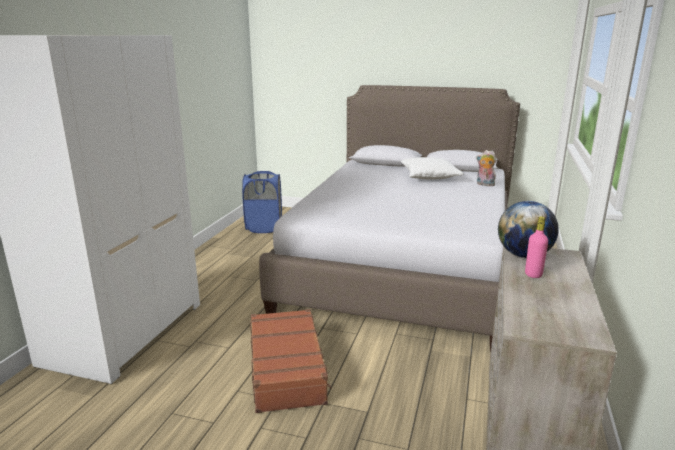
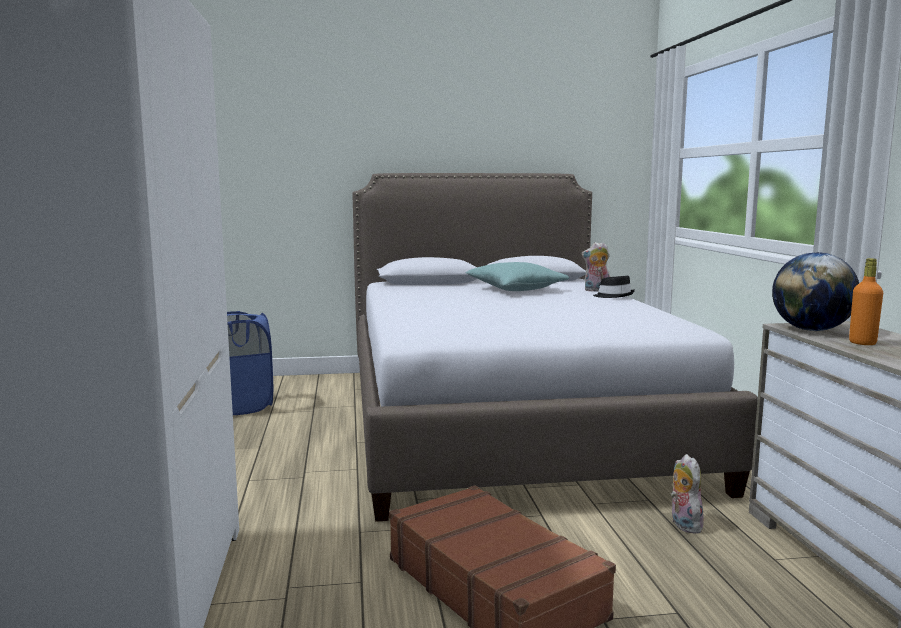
camera: 25 degrees left, 10 degrees down
(429, 177) = (516, 289): white pillow -> turquoise pillow
(435, 361) = (683, 524): none -> plush toy
(487, 192) = (614, 296): none -> black hat
(533, 274) = (862, 343): pink bottle -> orange bottle

